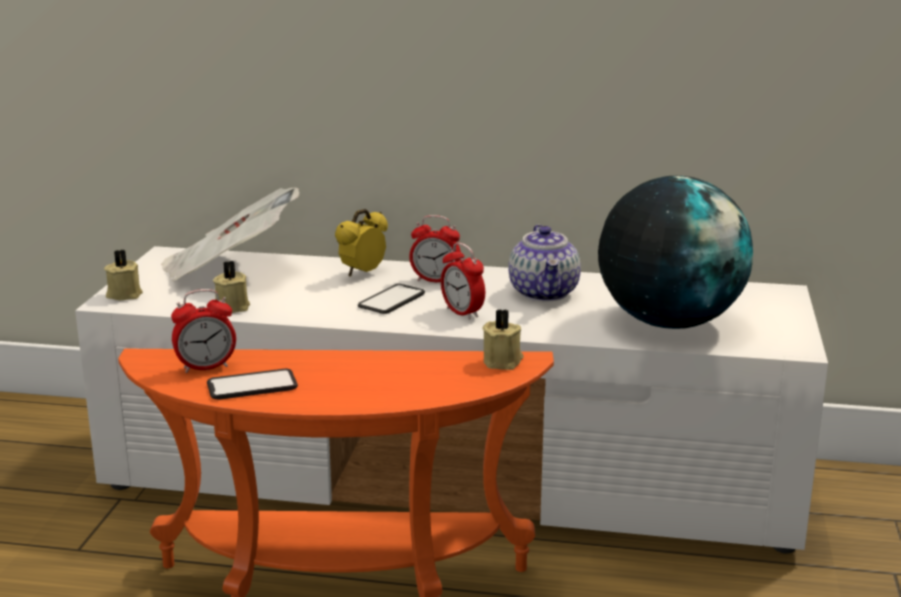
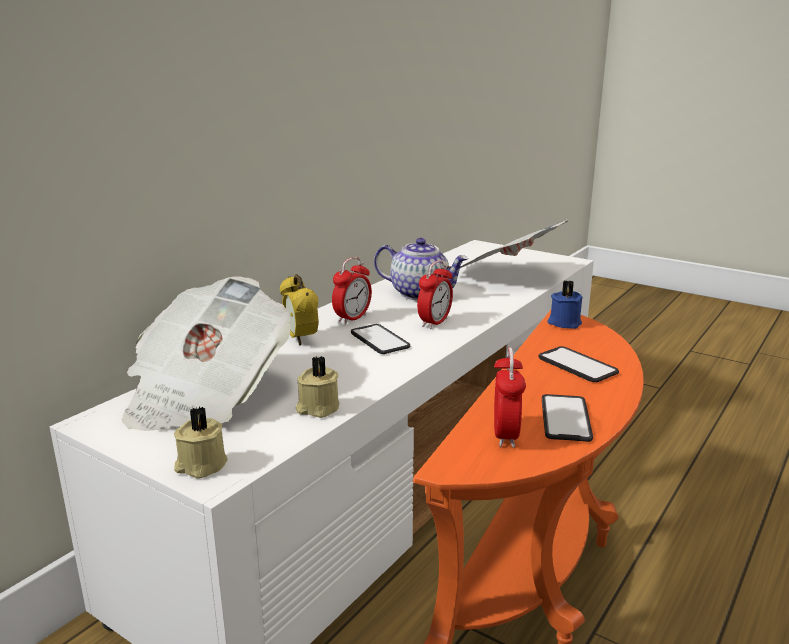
camera: 65 degrees left, 0 degrees up
(382, 379) = (577, 365): none -> phone
(462, 313) = (434, 323): alarm clock -> alarm clock turned 45 degrees counterclockwise
(503, 361) = (564, 322): beige candle -> blue candle
(669, 322) = (506, 276): globe -> newspaper

